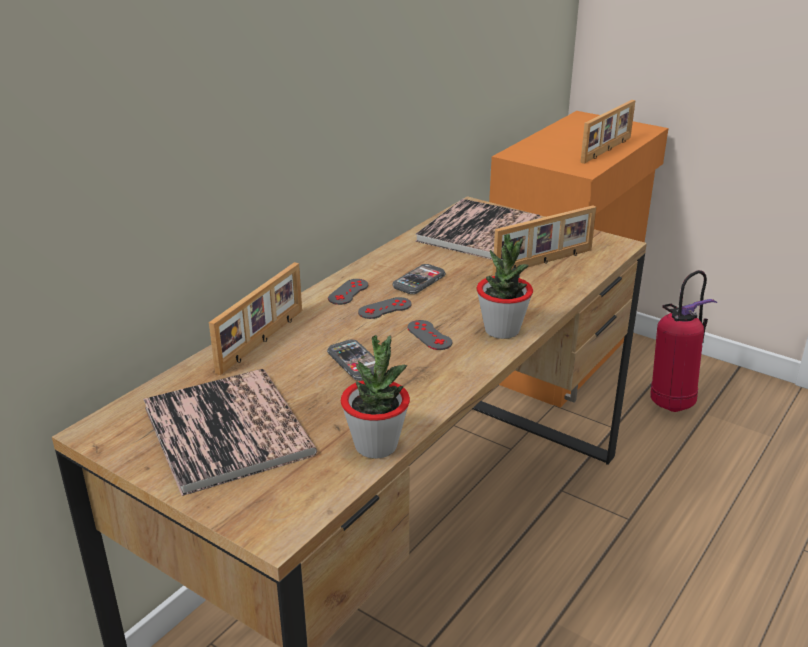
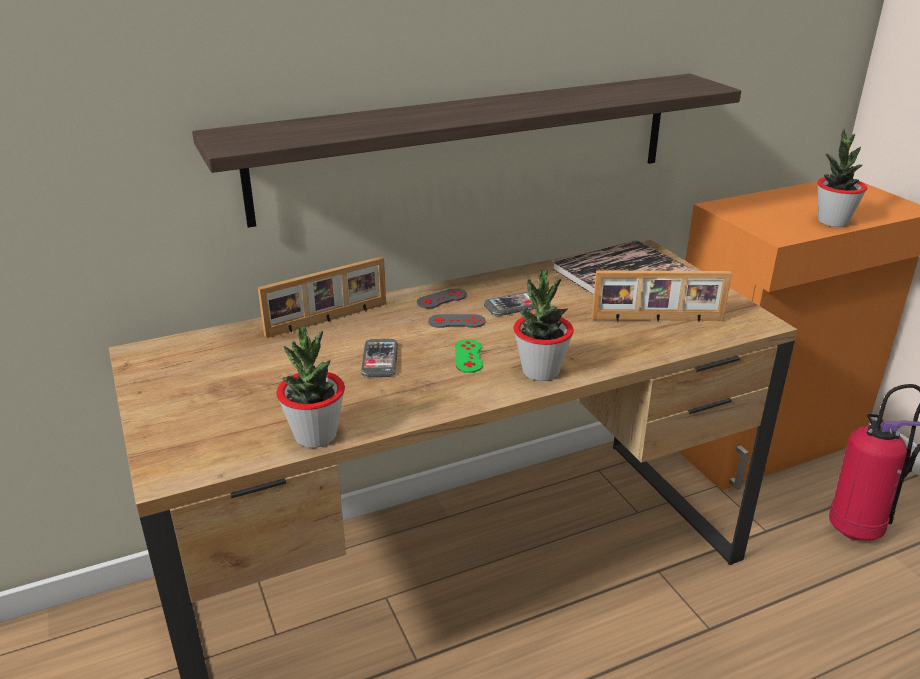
camera: 30 degrees right, 0 degrees up
(228, 430) = (222, 383): book -> none
(337, 135) = (469, 146): none -> shelf
(429, 335) = (468, 356): grey game controller -> green game controller
(607, 150) = (832, 221): picture frame -> potted plant

